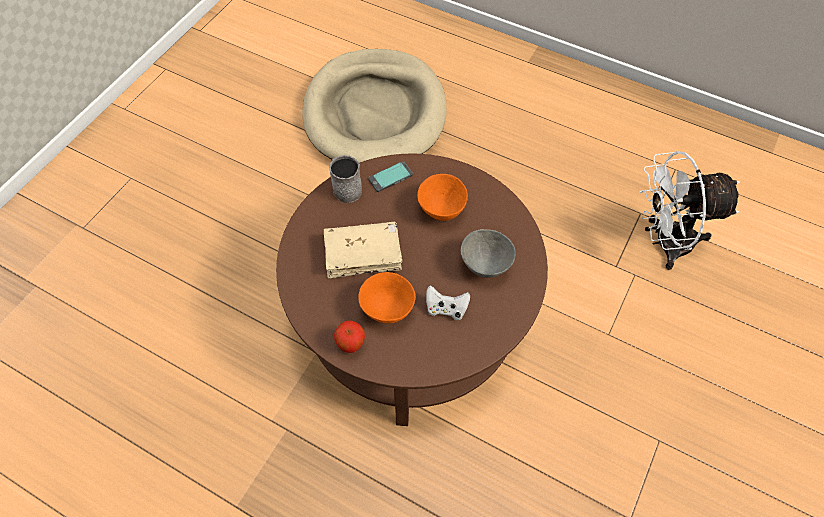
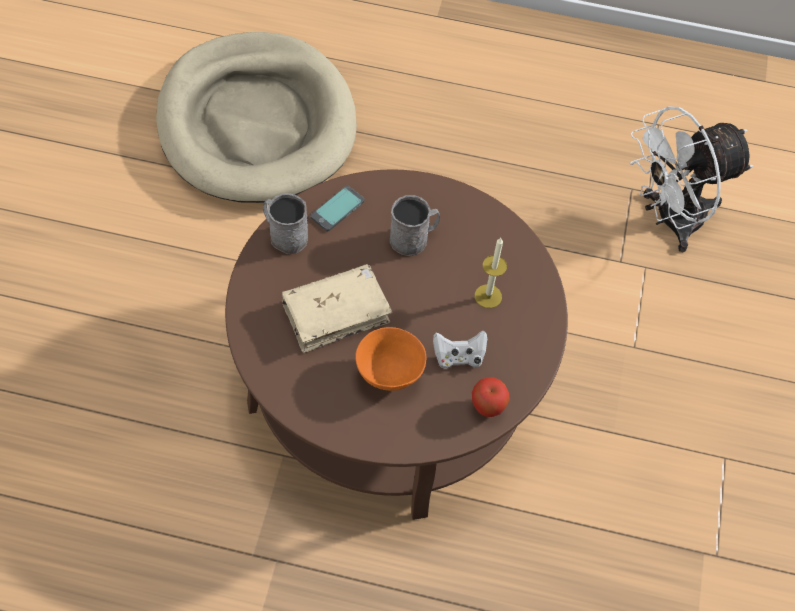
camera: 20 degrees left, 0 degrees up
(351, 345) = (359, 427): apple -> apple (487, 407)
(441, 210) = (414, 238): orange bowl -> grey mug
(484, 267) = (488, 296): grey bowl -> candle

